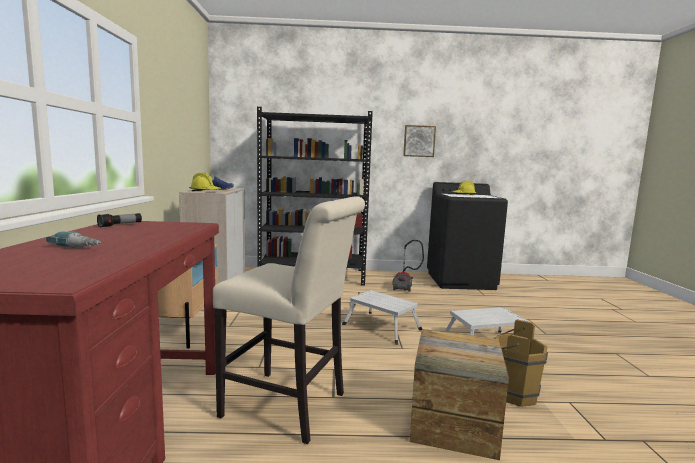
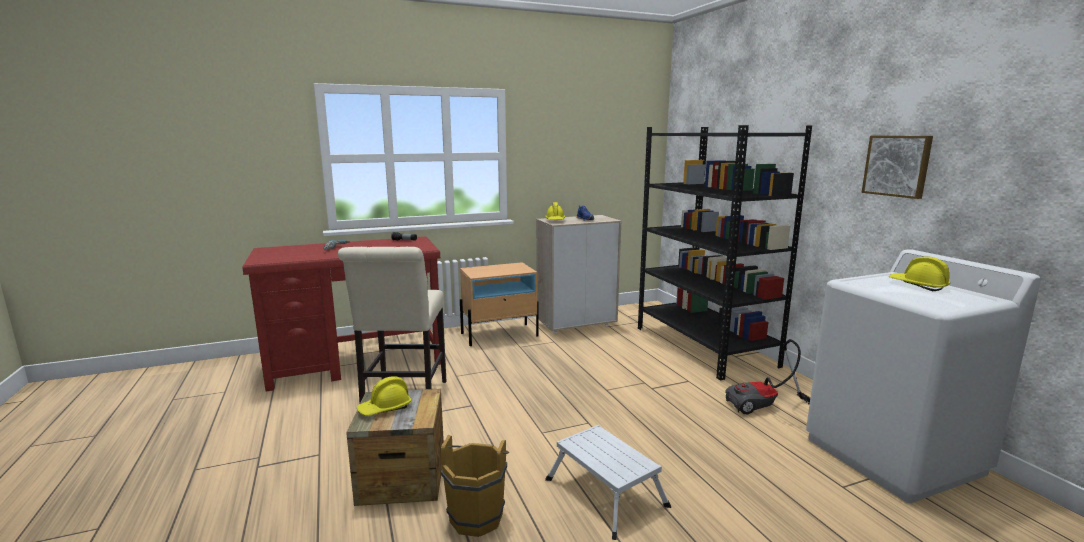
camera: 70 degrees right, 5 degrees up
(381, 326) = (589, 412): white step ladder -> none
(459, 355) = (385, 408): none -> yellow hard hat
(461, 280) = (894, 456): black washing machine -> white washing machine

